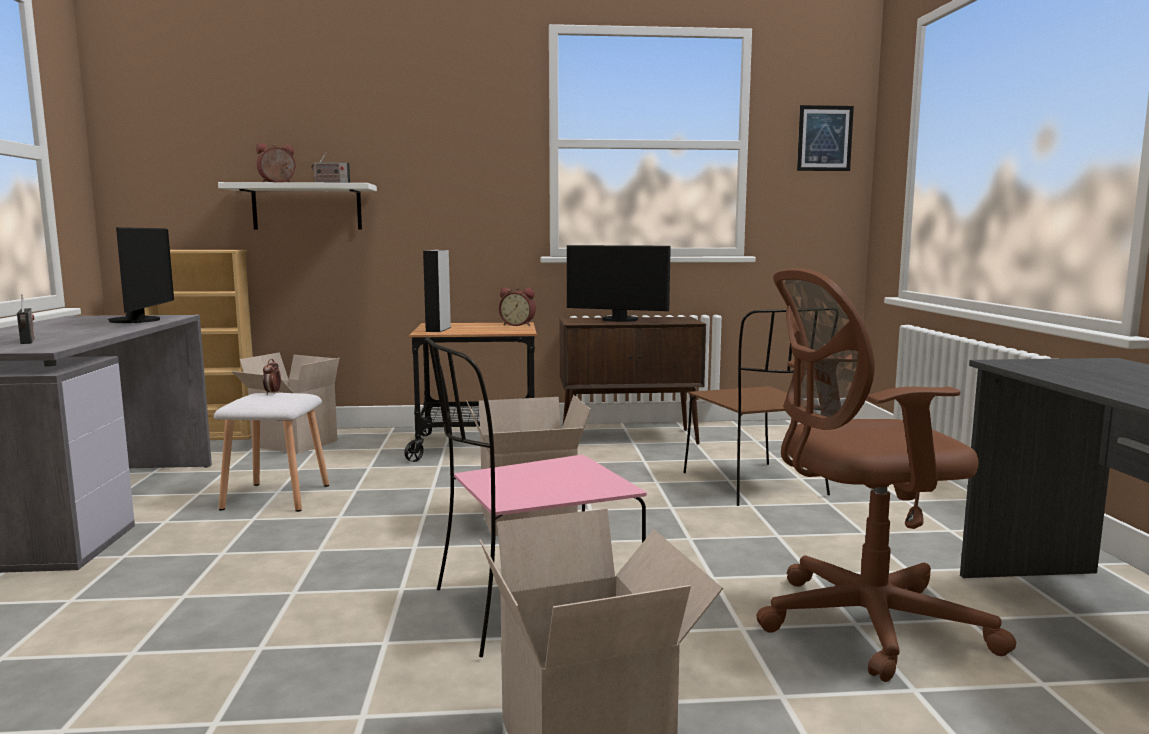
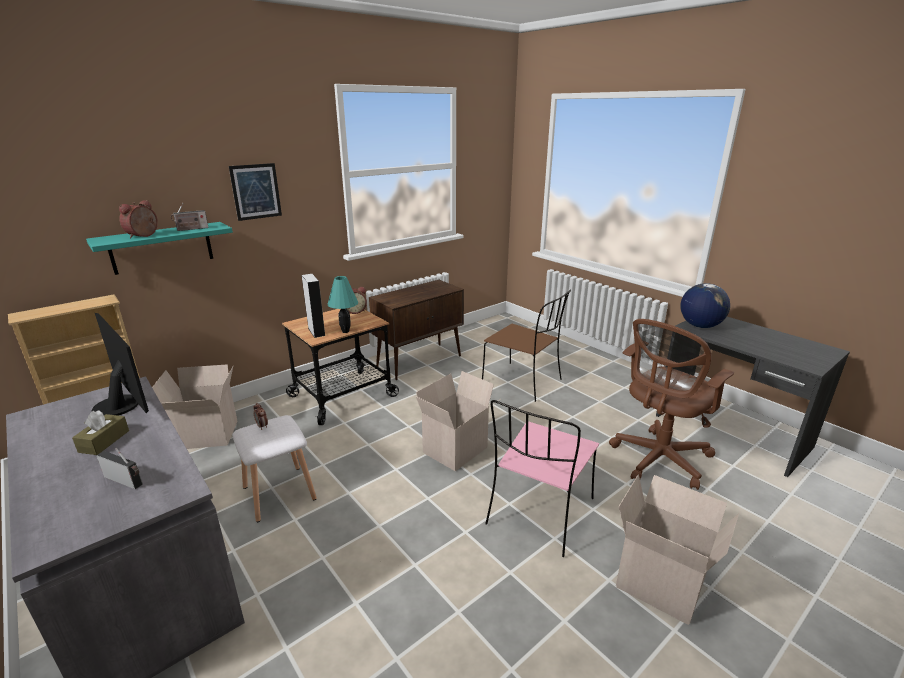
camera: 35 degrees left, 15 degrees up
(76, 329) = (104, 441): none -> brown tissue box
(307, 207) = (162, 248): white shelf -> turquoise shelf
(468, 332) = (345, 331): none -> turquoise table lamp
(619, 320) = (410, 293): monitor -> none
(824, 138) = (491, 157): picture -> picture (256, 191)
(1044, 364) = (700, 326): none -> globe

